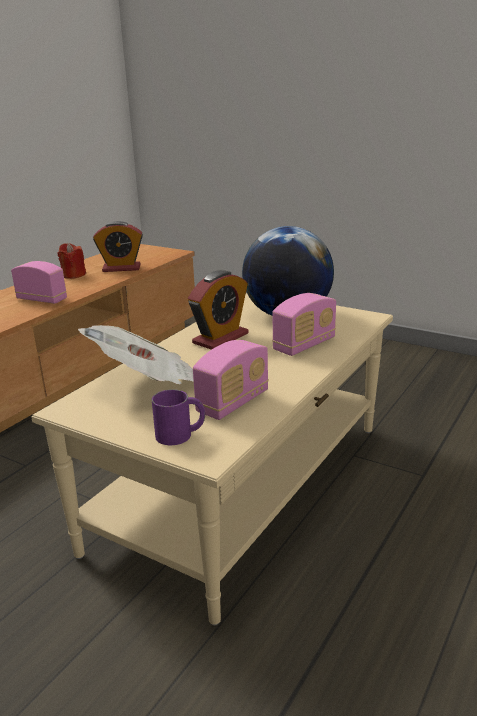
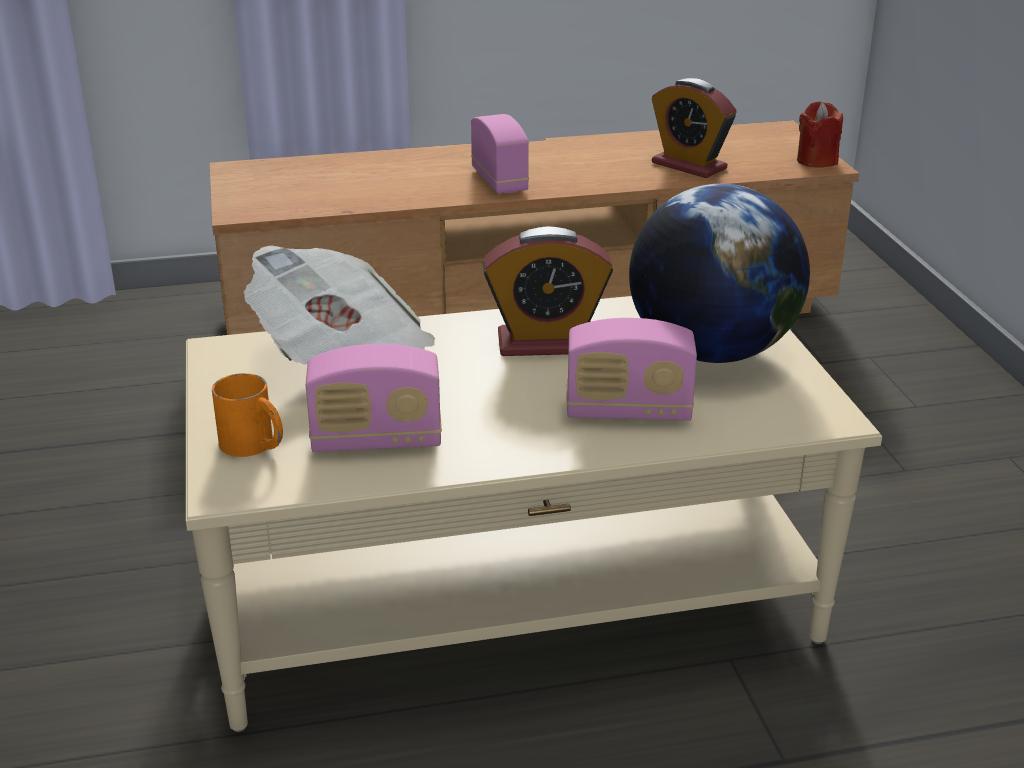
camera: 45 degrees right, 5 degrees up
(73, 275) = (606, 154): red candle -> red candle (817, 161)
(181, 434) = (254, 445): purple mug -> orange mug

